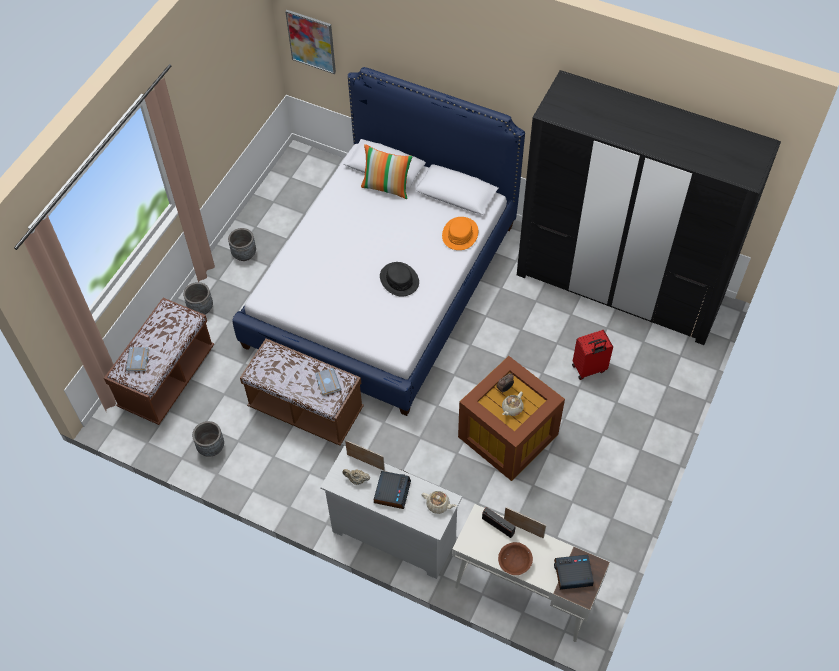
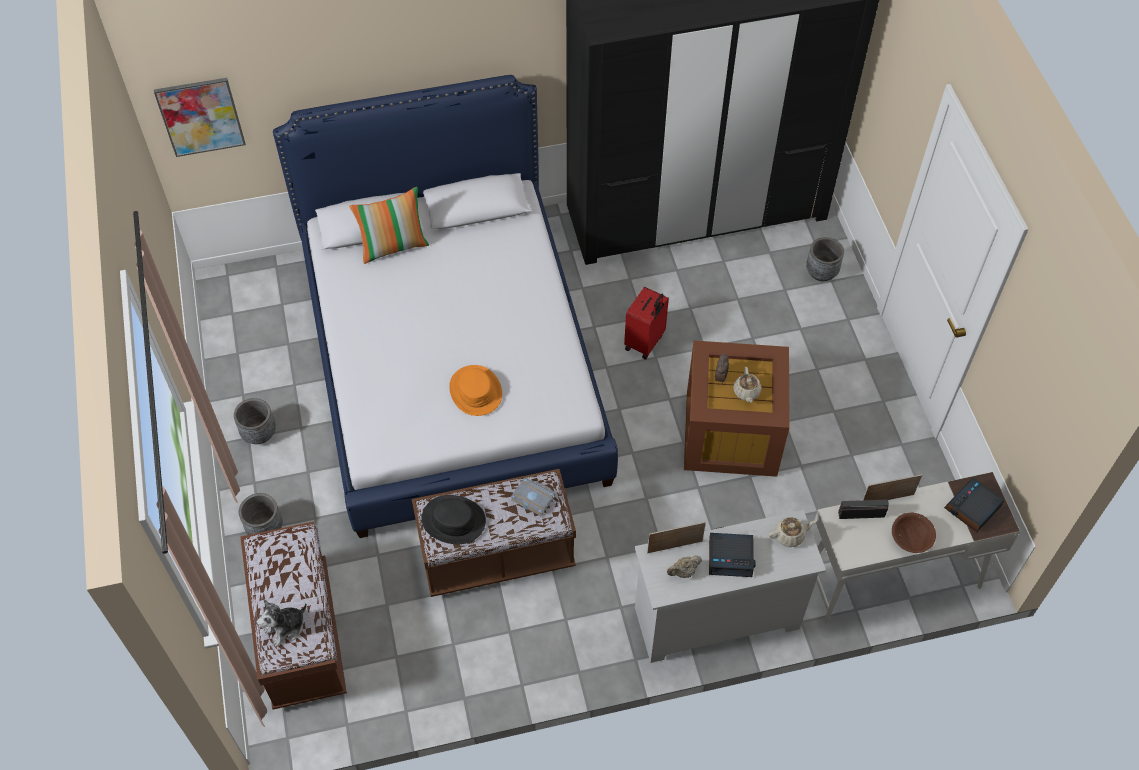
camera: 40 degrees left, 0 degrees up
(139, 361) = (286, 628): grey book -> plush toy
(211, 447) = (429, 674): grey planter -> grey planter (821, 272)
(392, 491) = (731, 557): alarm clock -> alarm clock turned 120 degrees clockwise
(399, 279) = (505, 336): black hat -> black hat (453, 520)
(460, 234) = (523, 247): orange hat -> orange hat (476, 391)
(589, 369) = (745, 313): red suitcase -> red suitcase (645, 342)

